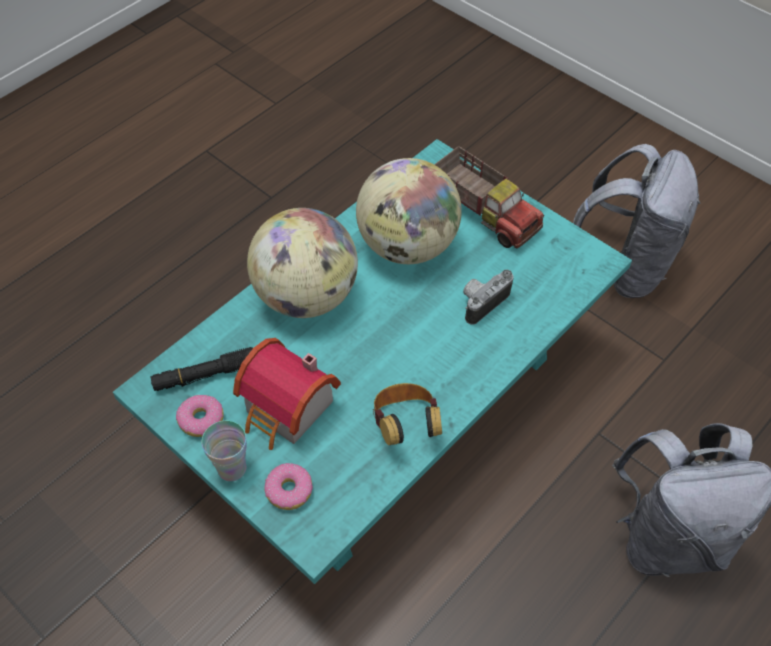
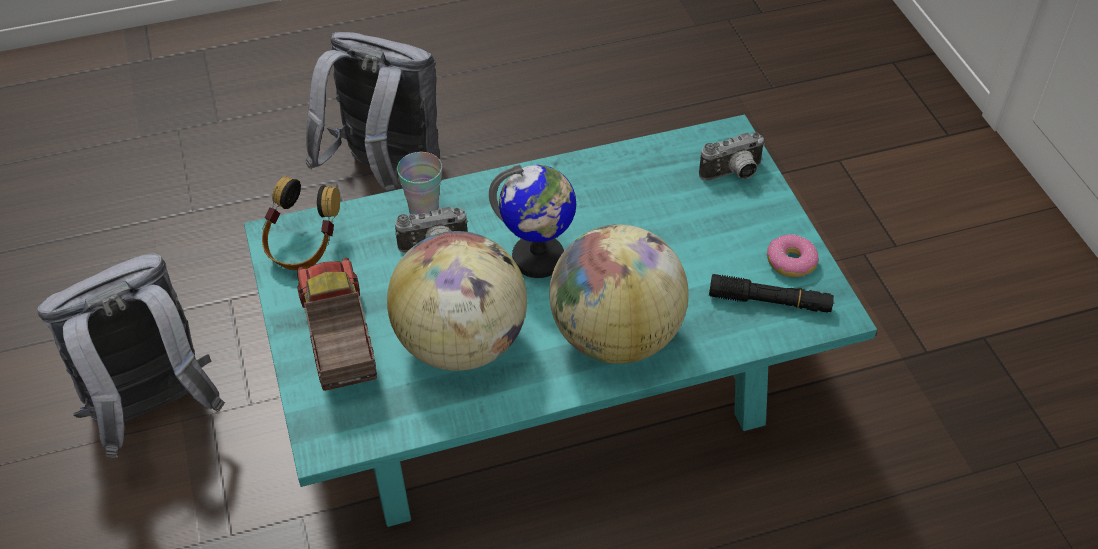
camera: 150 degrees left, 5 degrees down
(232, 468) = (778, 211): cup -> cup (424, 211)
(288, 411) = (700, 234): toy house -> none
(289, 491) = (733, 174): donut -> camera
(401, 329) = (538, 259): none -> globe
(405, 425) = (597, 179): headphones -> headphones (303, 246)

